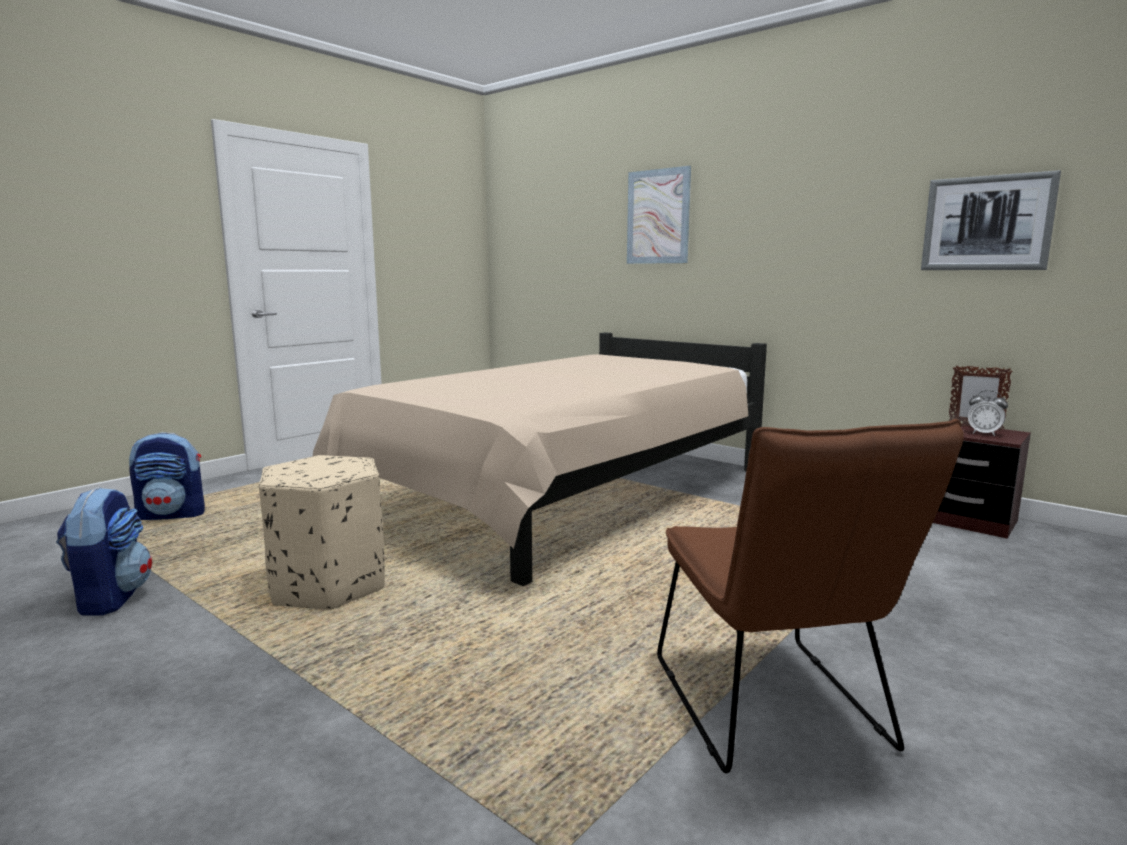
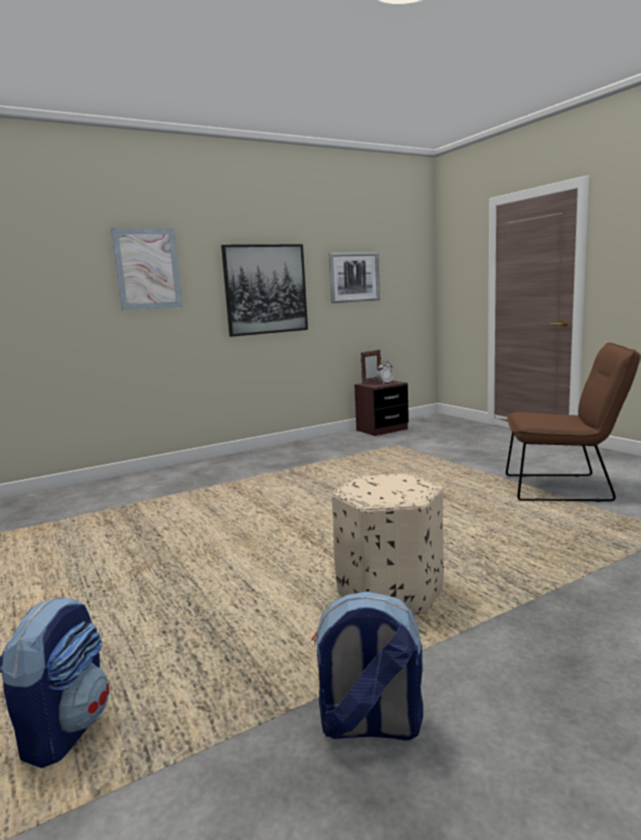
camera: 70 degrees left, 0 degrees up
(564, 496) = (254, 500): beige bed -> none
(802, 243) = (265, 289): none -> picture

